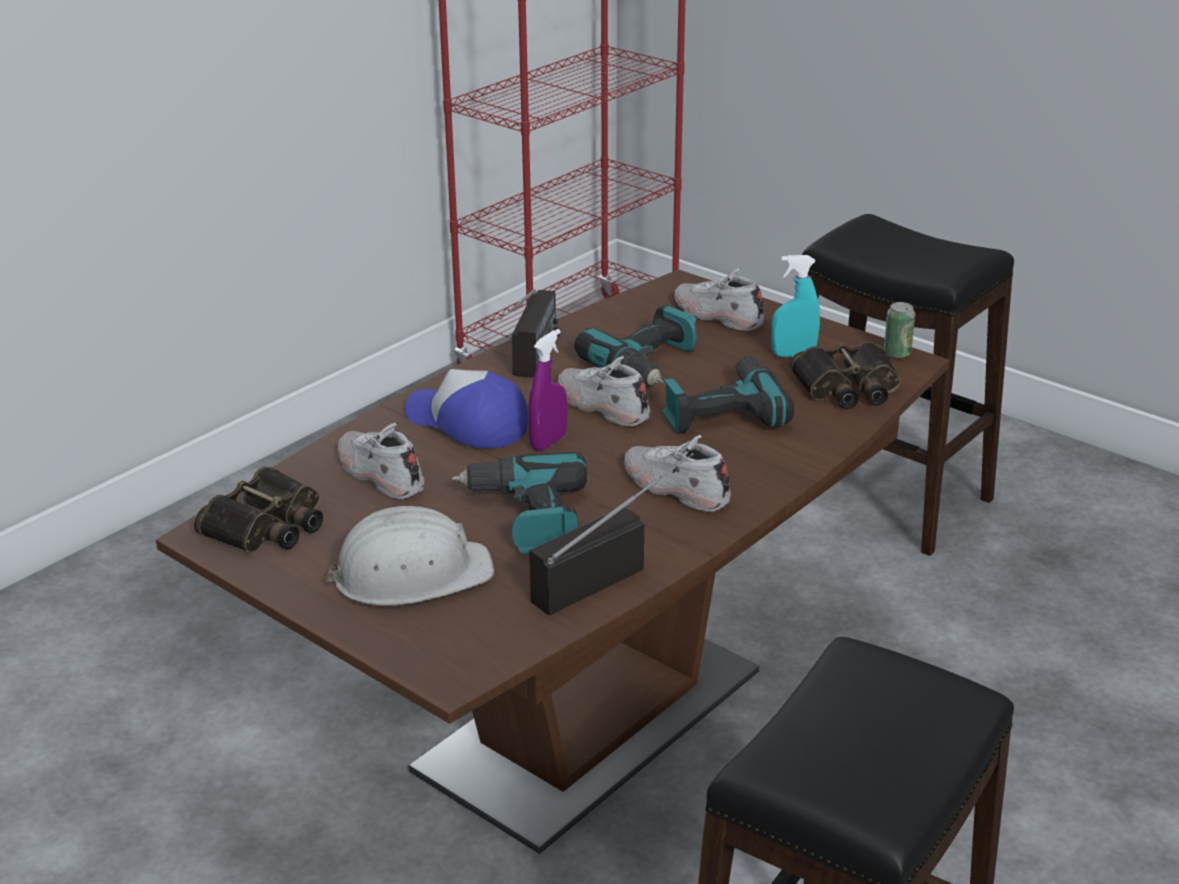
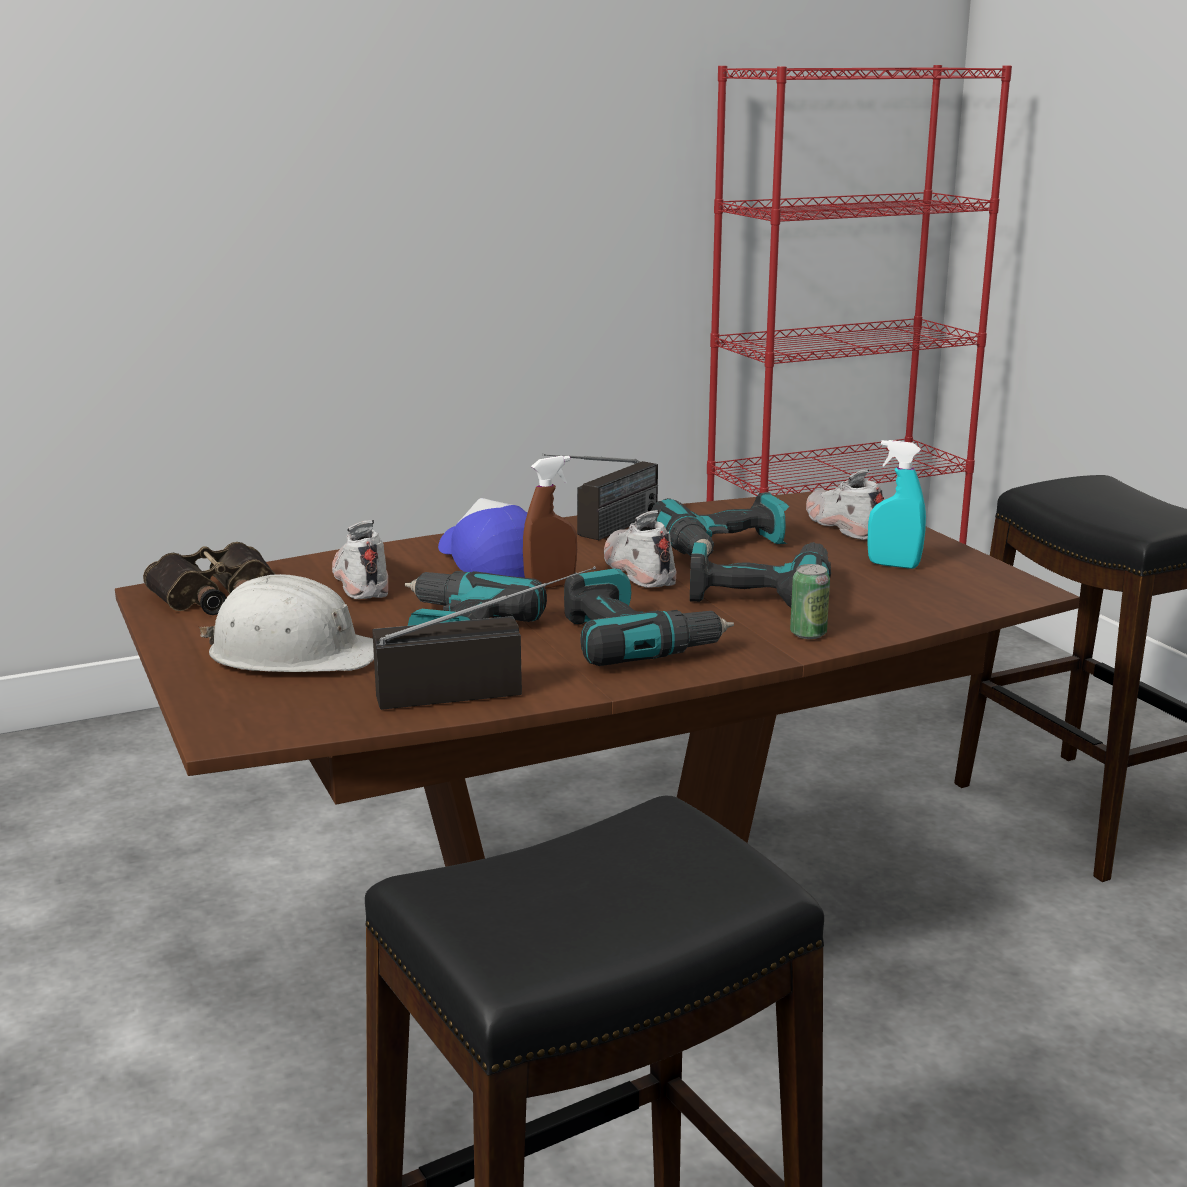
camera: 25 degrees right, 10 degrees down
(548, 442) = (550, 586): purple spray bottle -> brown spray bottle
(674, 488) = (635, 641): white shoe -> power drill
(847, 388) = (926, 599): binoculars -> none
(897, 353) = (1018, 582): can -> can (808, 634)

